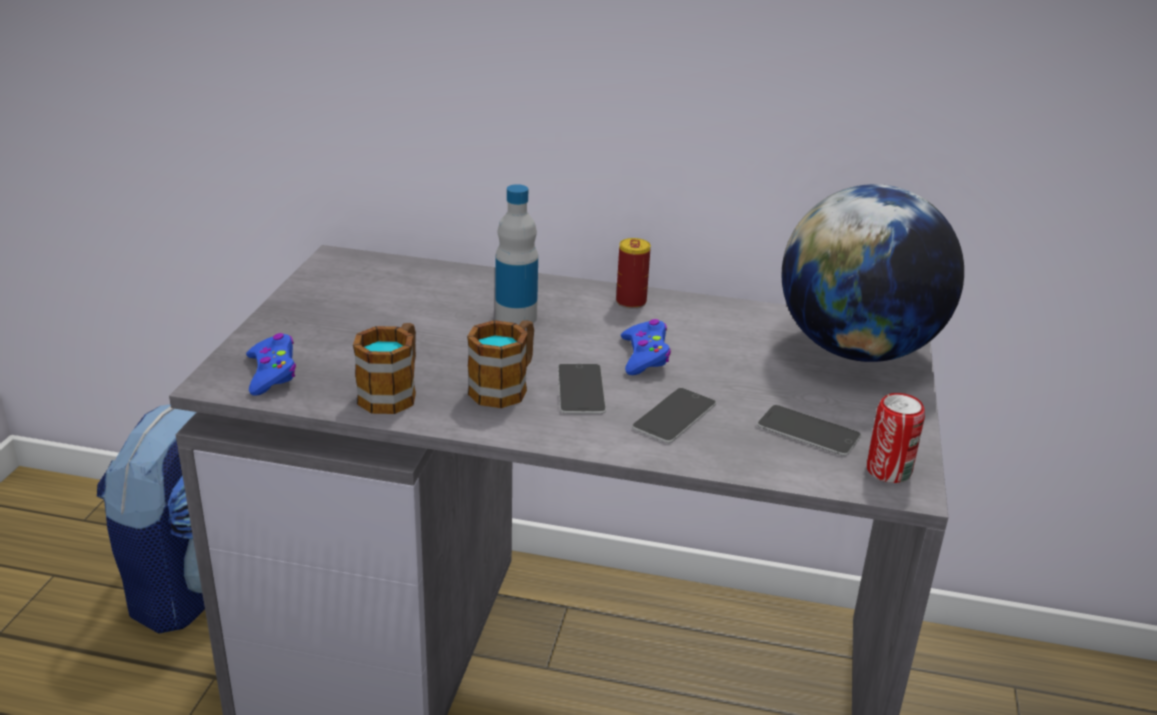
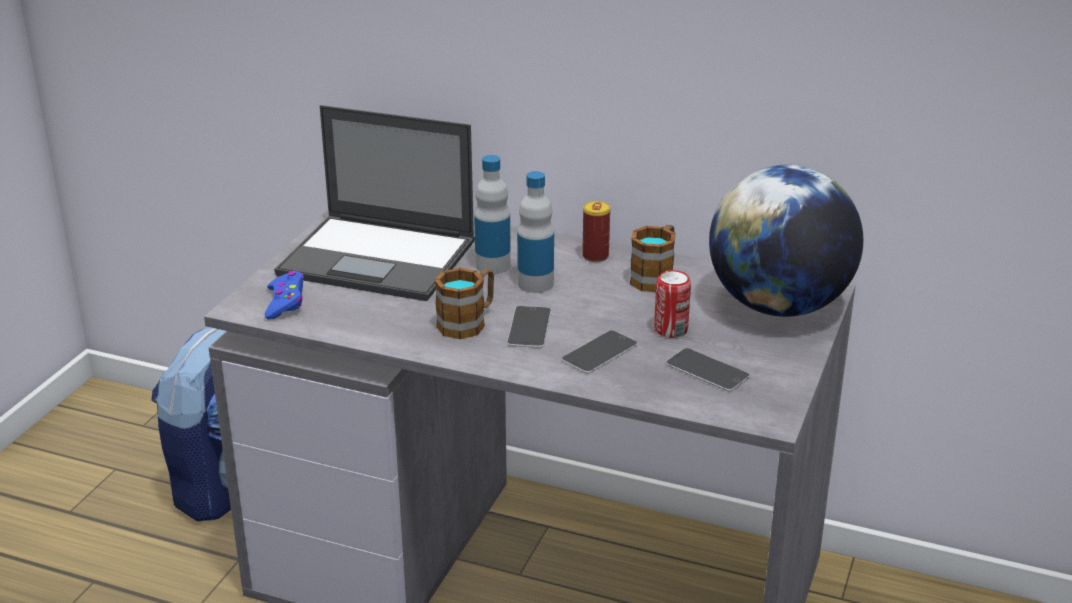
camera: 10 degrees right, 0 degrees up
(379, 314) = (380, 258): none -> laptop
(393, 392) = (377, 322): mug -> mug (656, 277)
(572, 336) = (535, 283): none -> bottle
(645, 356) = (591, 303): blue game controller -> none
(888, 471) = (761, 405): can -> can (670, 330)

